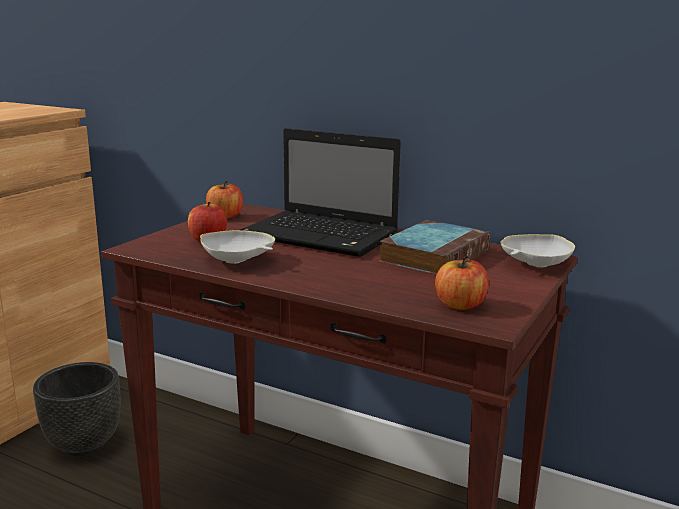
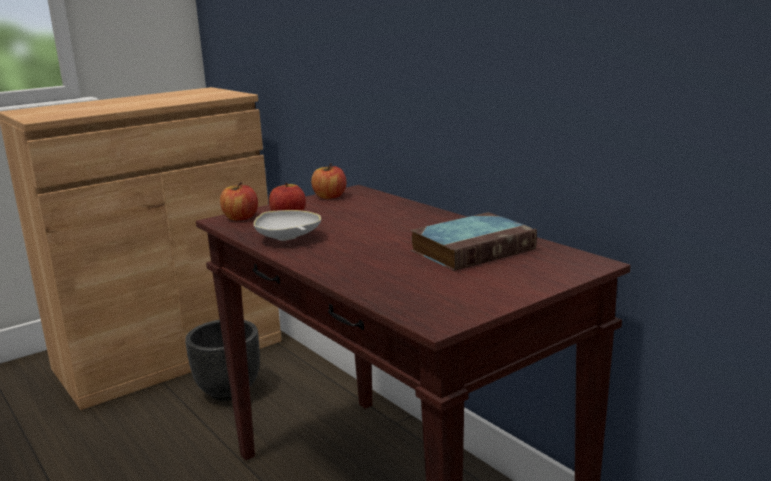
camera: 25 degrees right, 0 degrees up
(322, 236) = (391, 221): laptop -> none
(460, 305) = (430, 300): apple -> apple (240, 218)
(535, 264) = (567, 269): white bowl -> none

